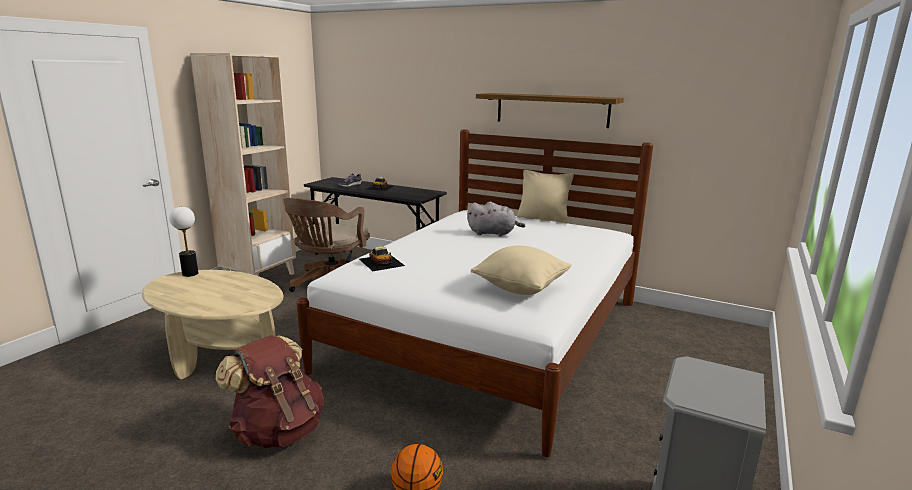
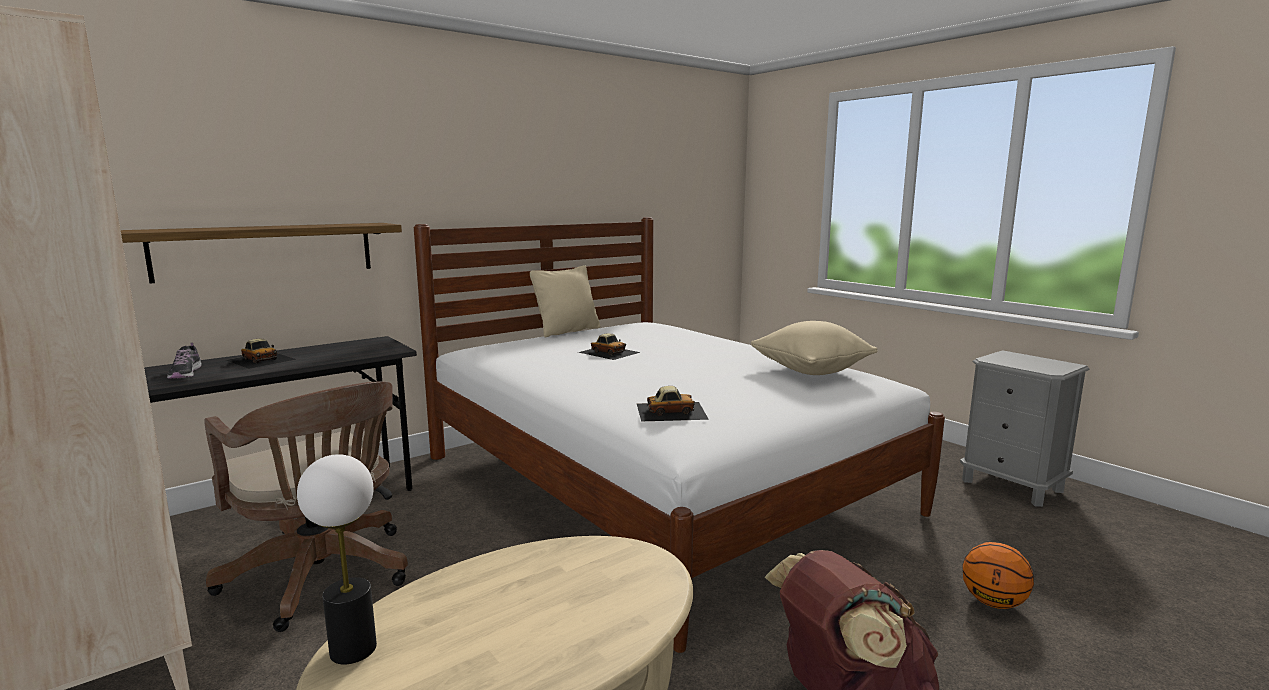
camera: 65 degrees left, 5 degrees down
(493, 233) = (609, 352): grey plush toy -> toy car
(552, 110) = (536, 186): shelf -> shelf (266, 250)

